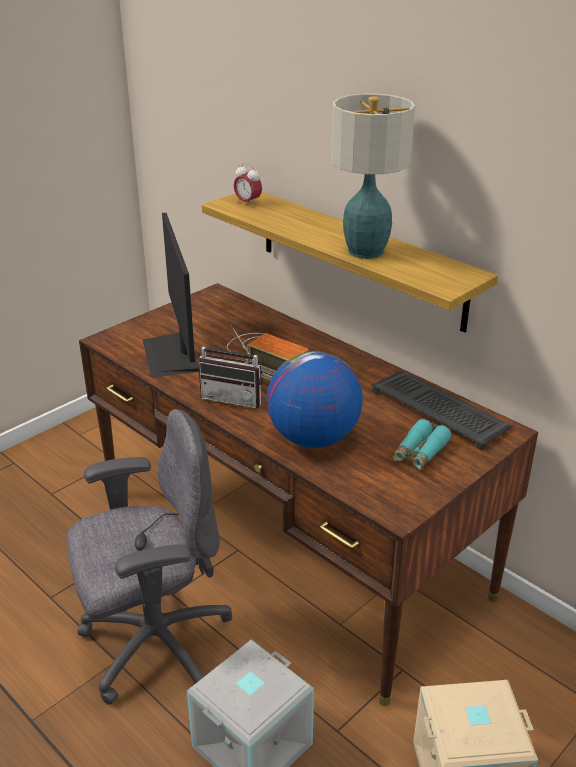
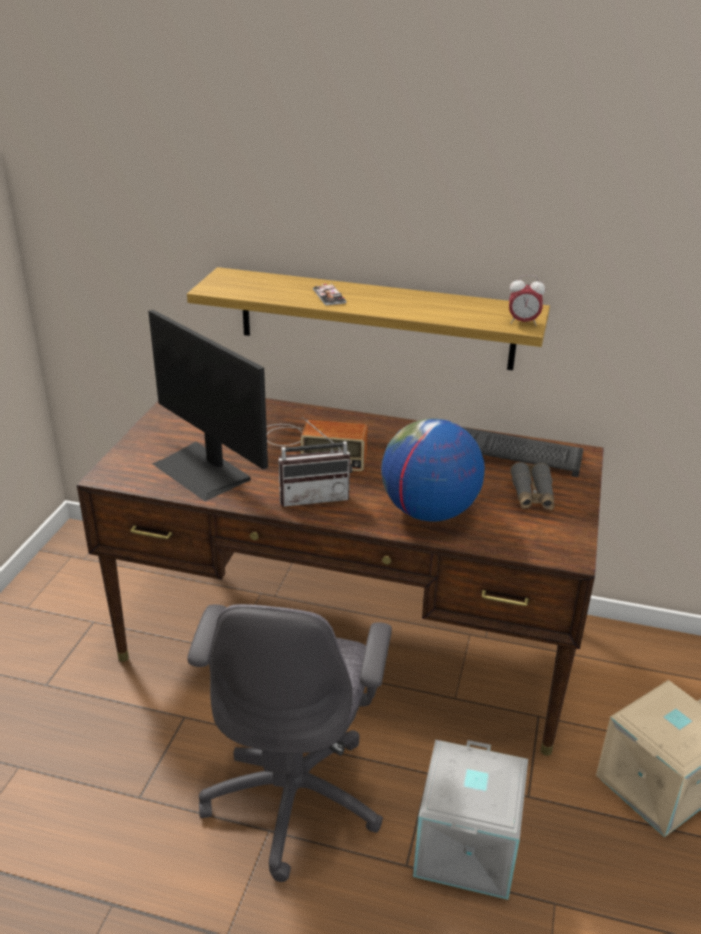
camera: 30 degrees left, 0 degrees up
(154, 644) = (295, 795): grey office chair -> grey office chair turned 150 degrees clockwise
(248, 203) = (235, 283): alarm clock -> alarm clock (523, 322)
(307, 228) = (329, 296): none -> phone
(366, 251) = (413, 307): table lamp -> none
(420, 452) = (532, 495): turquoise binoculars -> grey binoculars

